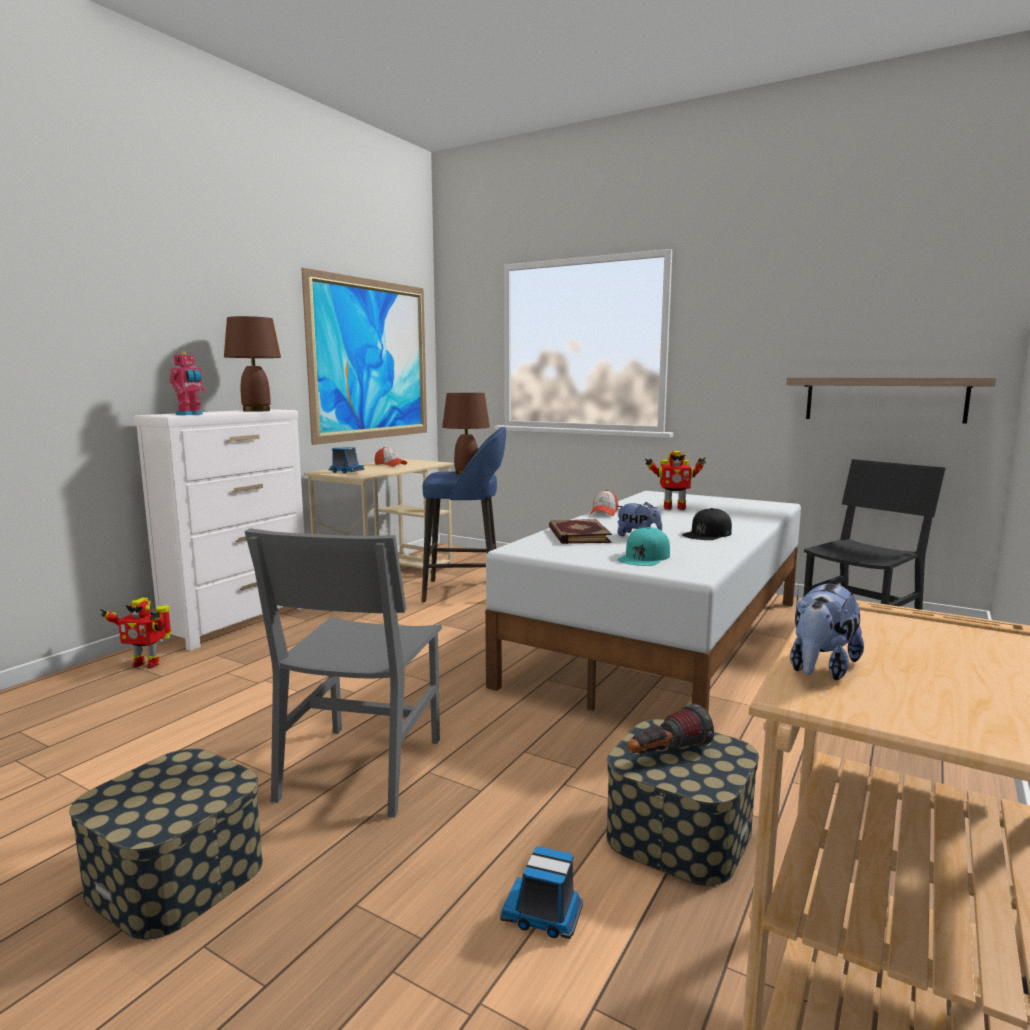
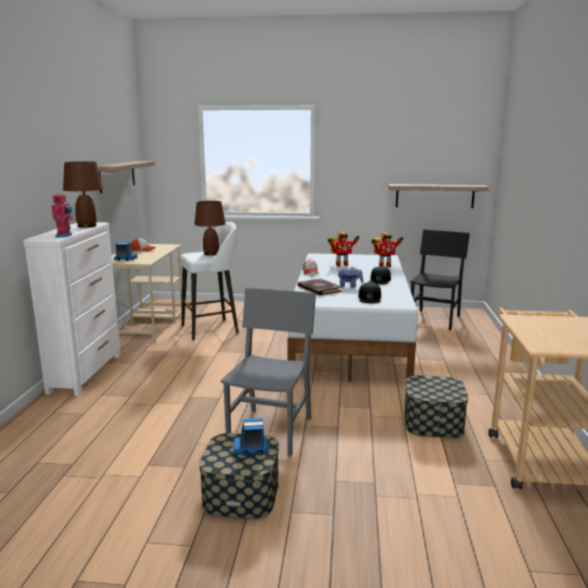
camera: 25 degrees left, 5 degrees up
(146, 663) = (60, 409): toy robot -> toy robot (384, 266)
(361, 768) = (270, 431): grey chair -> grey chair turned 150 degrees counterclockwise
(371, 360) = (117, 176): picture -> shelf
(465, 591) = (211, 329): blue stool -> white stool
(543, 915) = (411, 462): toy truck -> toy truck (251, 449)
(644, 557) = (369, 298): turquoise cap -> black cap
(666, 755) = (429, 389): flashlight -> none
(820, 669) = (535, 338): plush toy -> none

